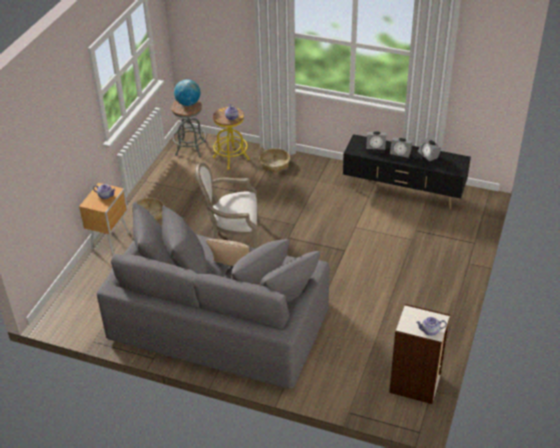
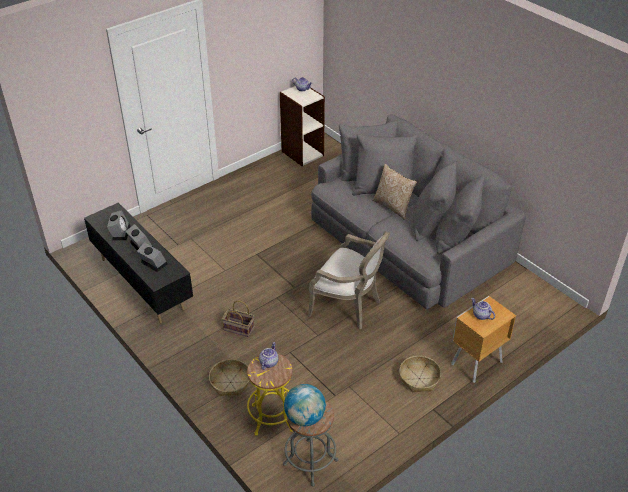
camera: 150 degrees left, 0 degrees up
(301, 193) = (238, 328): none -> basket

